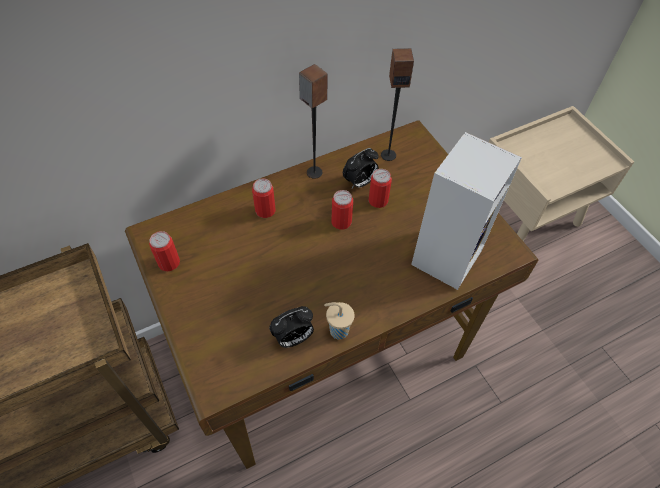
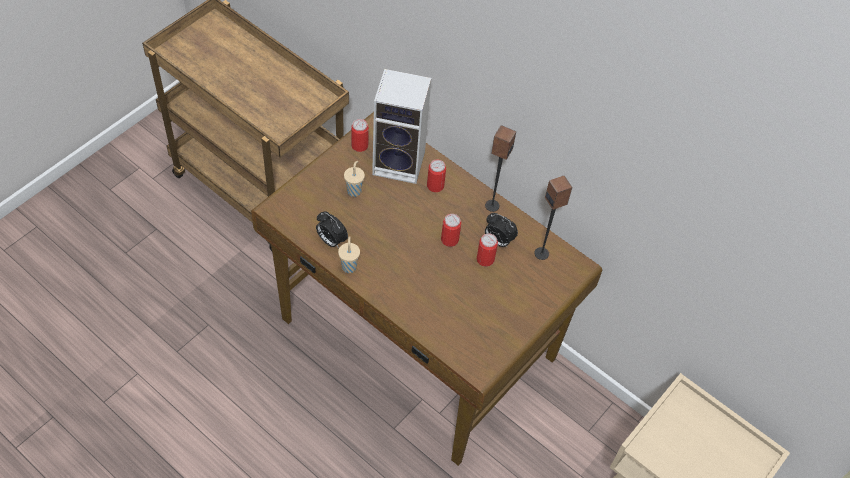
camera: 65 degrees right, 0 degrees up
(231, 289) = (354, 190): none -> beige cup
(447, 254) = (452, 322): speaker -> speaker (401, 163)

